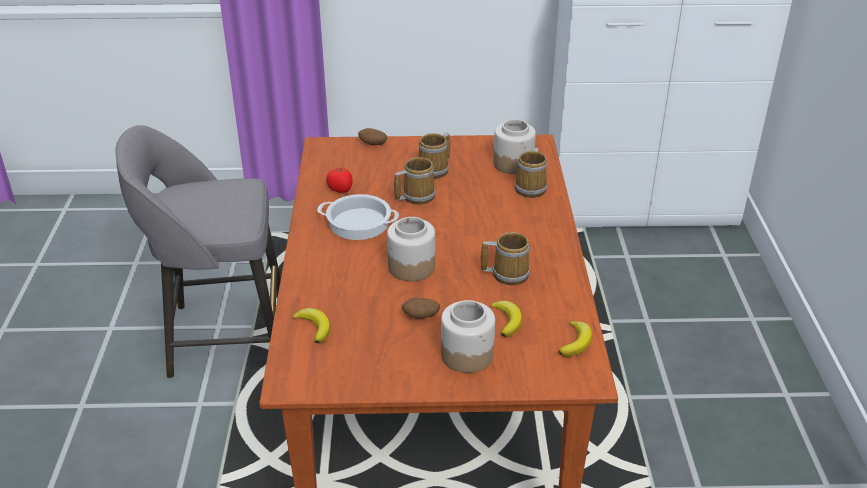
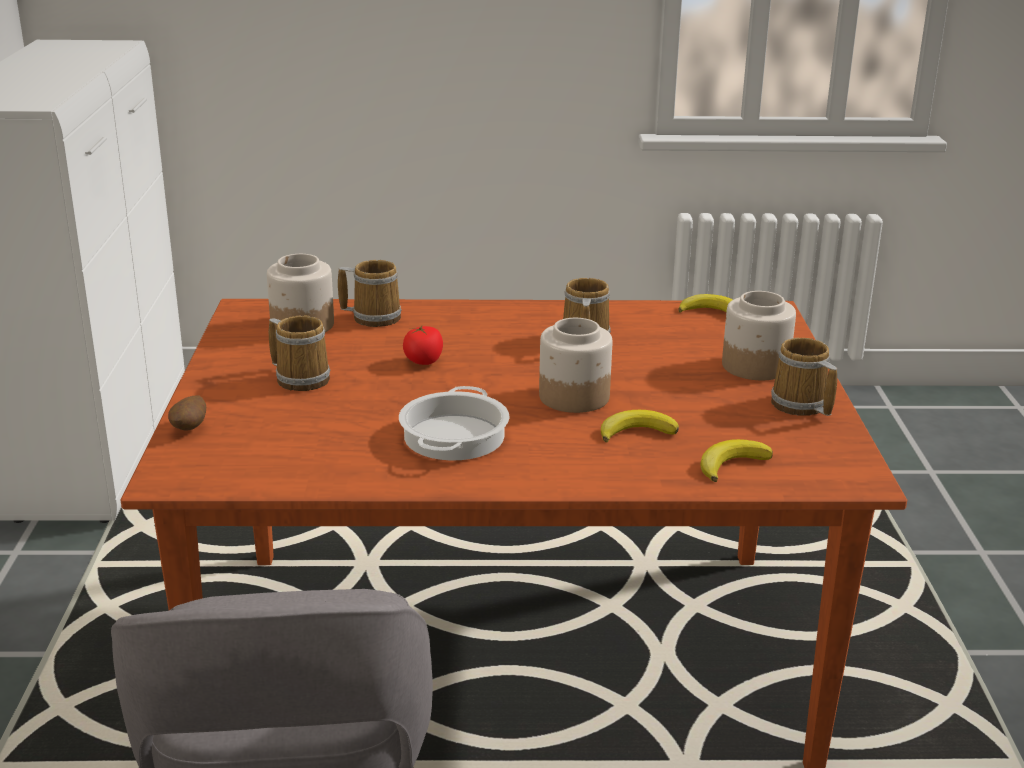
camera: 90 degrees left, 10 degrees down
(340, 189) = (342, 454): tomato -> tomato (423, 361)
(416, 196) = (379, 393): mug -> mug (800, 406)
(421, 317) = (688, 392): potato -> none
(507, 320) = (681, 343): banana -> banana (636, 432)

